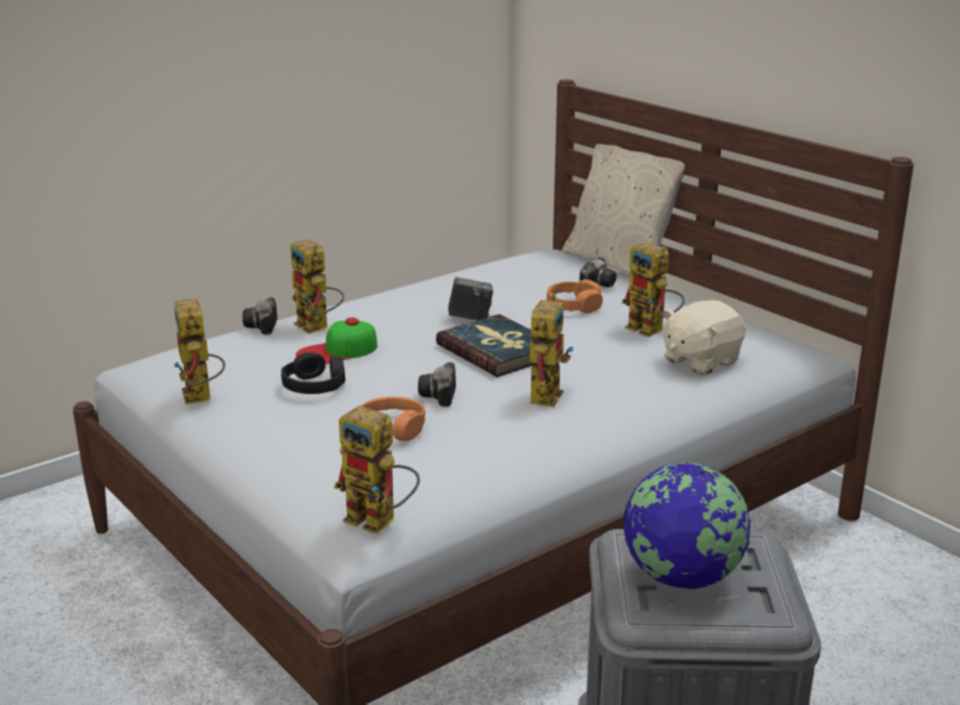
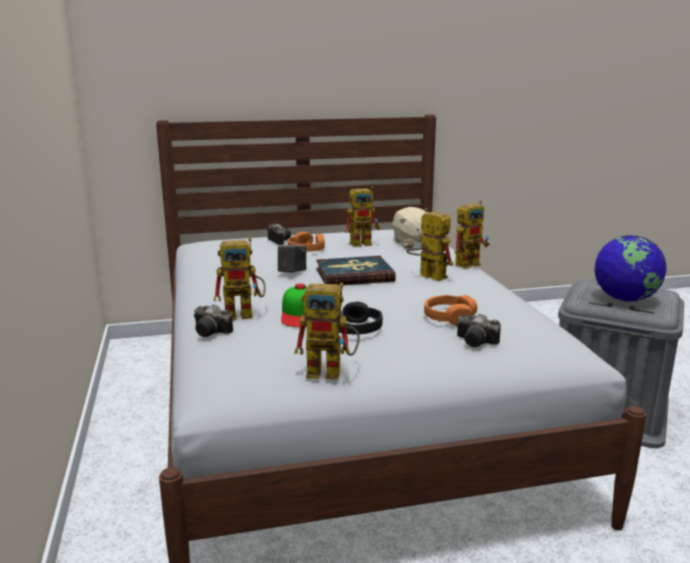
camera: 65 degrees left, 5 degrees down
(380, 521) = (573, 341): toy robot -> toy robot (470, 263)
(440, 396) = (410, 298): camera -> camera (478, 342)
(620, 265) = (249, 234): beige pillow -> none

